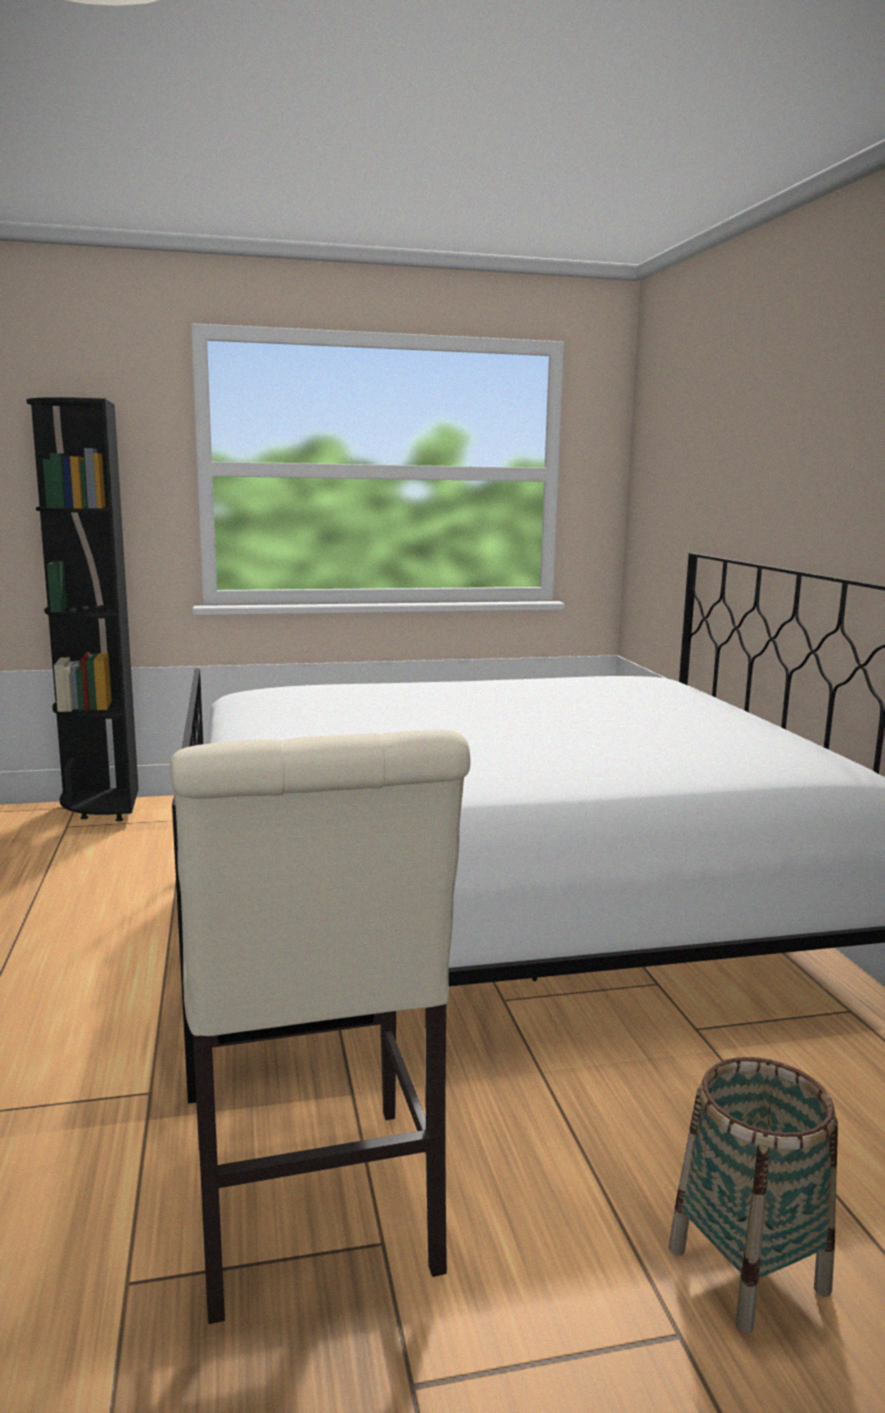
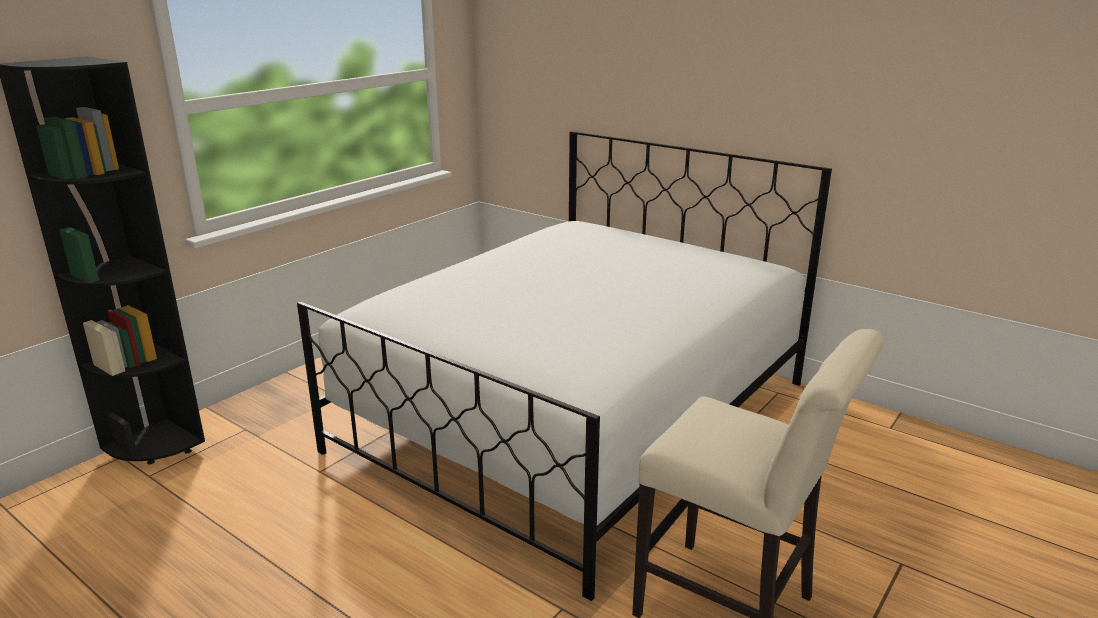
camera: 40 degrees left, 10 degrees up
(748, 1270) = (887, 526): basket -> none

